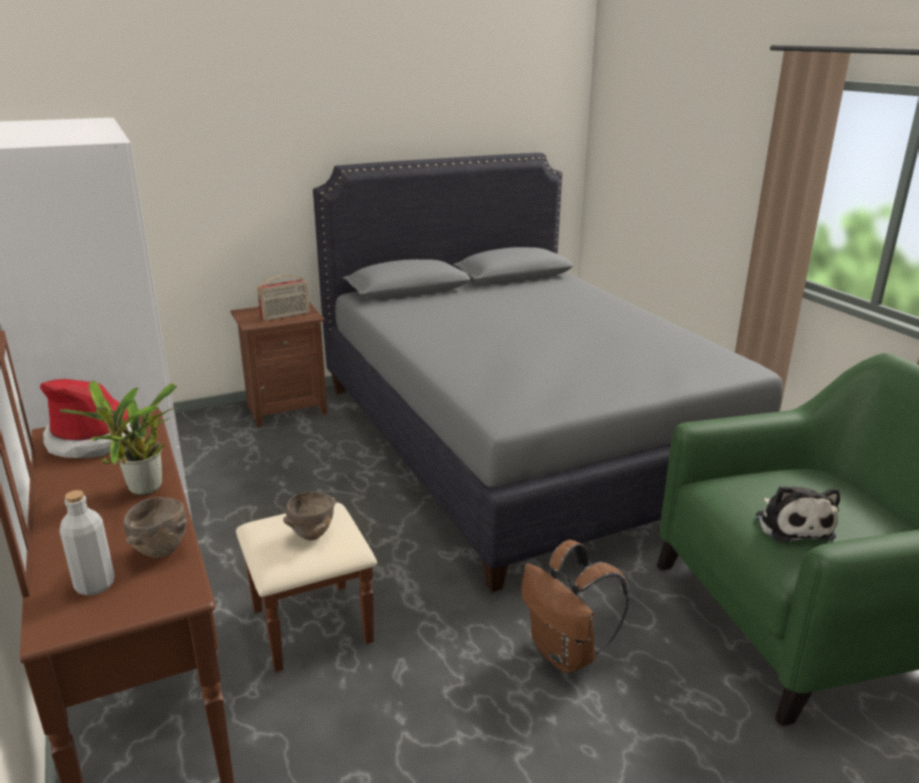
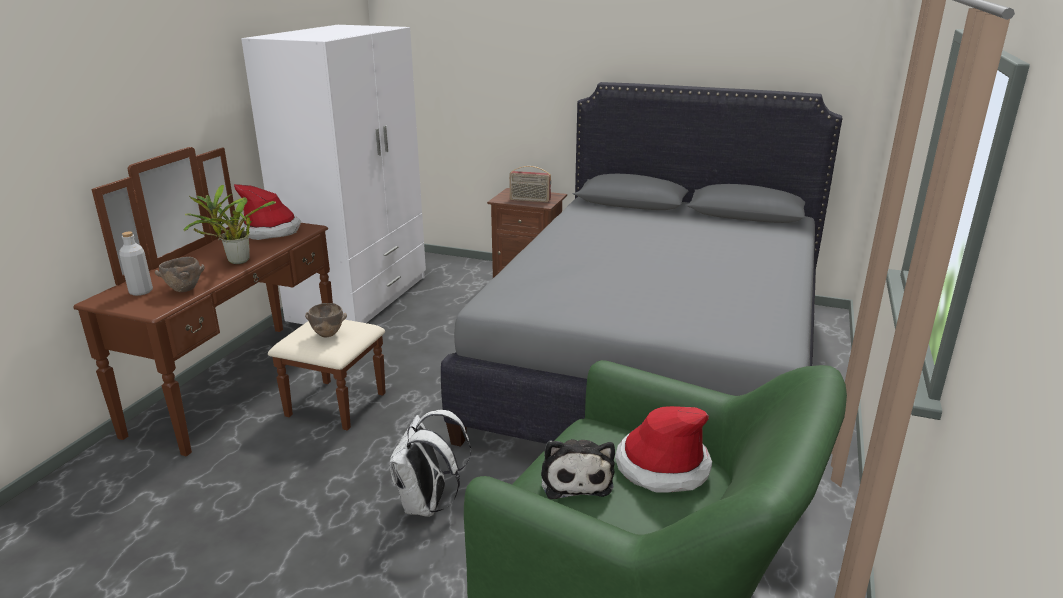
camera: 45 degrees right, 0 degrees up
(566, 654) = (427, 505): brown backpack -> white backpack
(792, 525) = (576, 478): plush toy -> plush toy turned 45 degrees counterclockwise
(811, 486) = (662, 466): none -> hat

